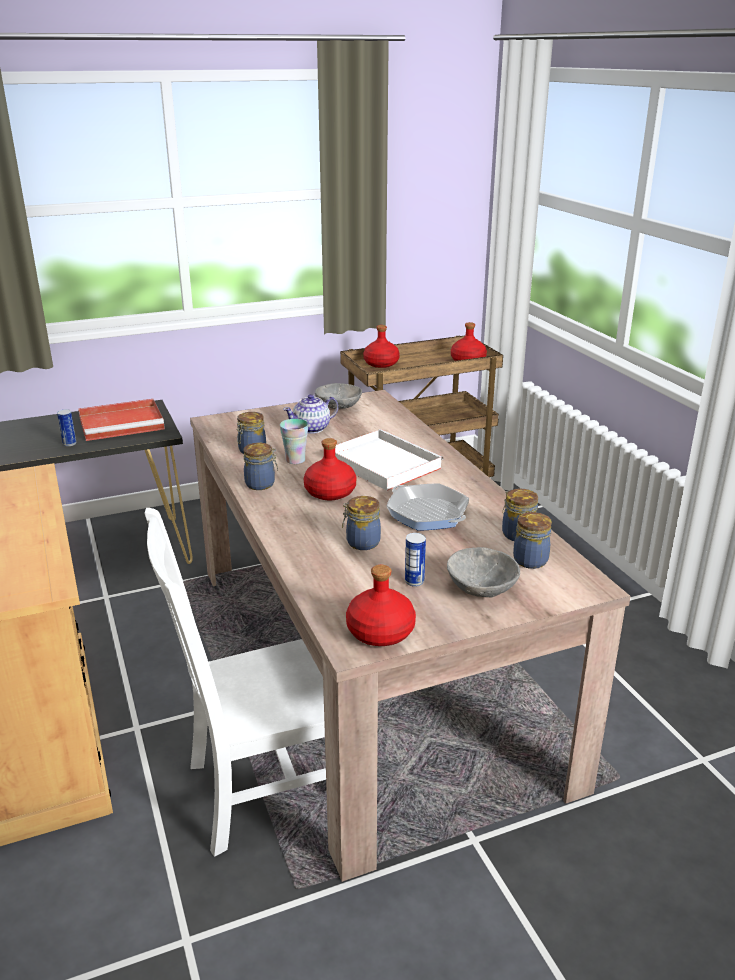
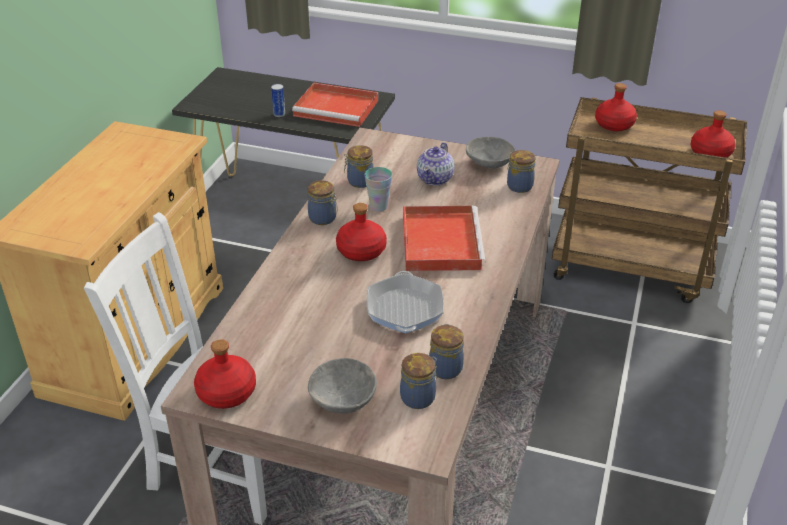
camera: 40 degrees right, 10 degrees up
(312, 428) = (435, 178): teapot -> teapot turned 75 degrees counterclockwise
(361, 542) = (318, 310): jar -> jar (518, 186)
(381, 463) = (440, 241): white tray -> red tray
(414, 581) = (306, 365): can -> none

